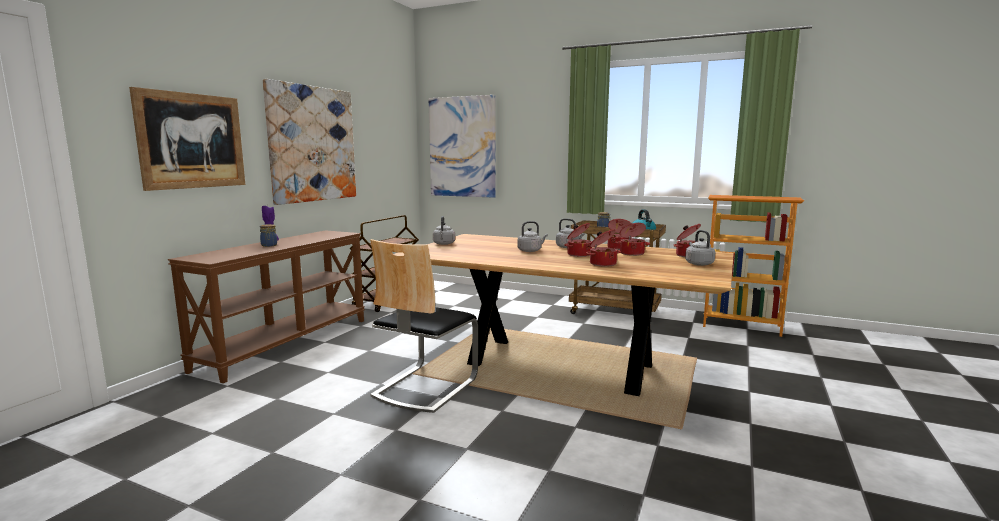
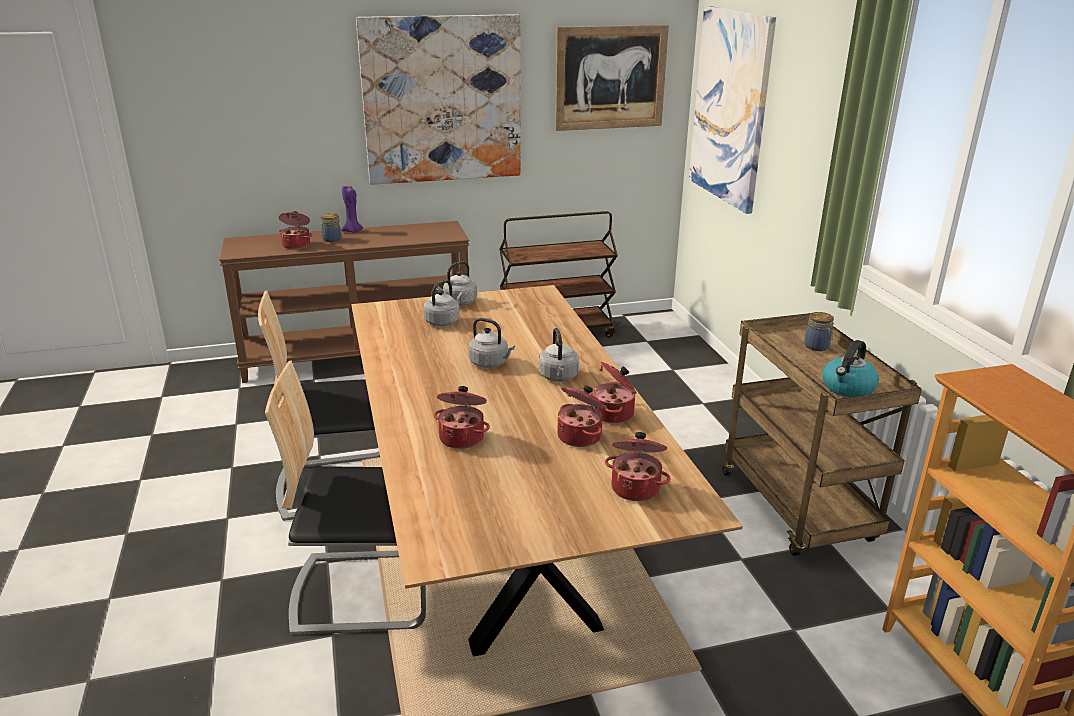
camera: 50 degrees right, 15 degrees up
(192, 141) = (253, 107): picture -> picture (610, 78)
(545, 407) = (364, 590): none -> chair
(579, 254) = (510, 401): cooking pot -> cooking pot (297, 245)
(698, 263) = (571, 514): grey kettle -> grey kettle (443, 321)

